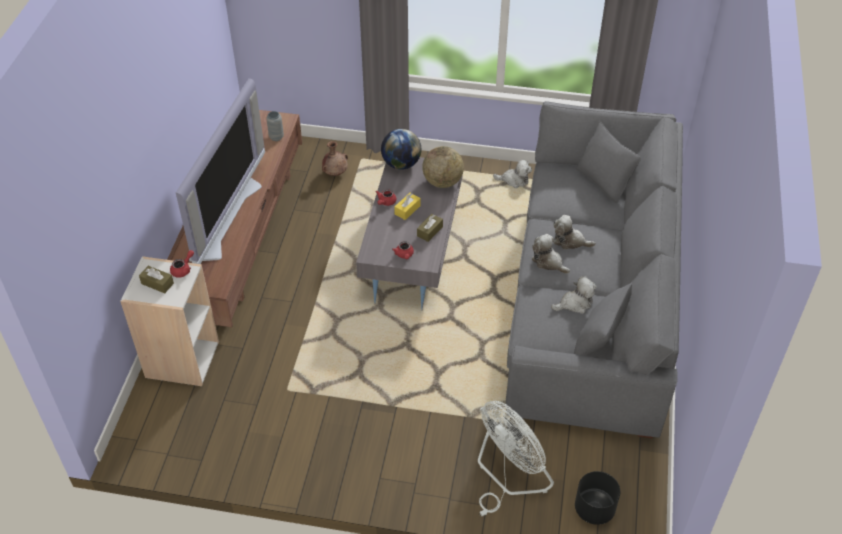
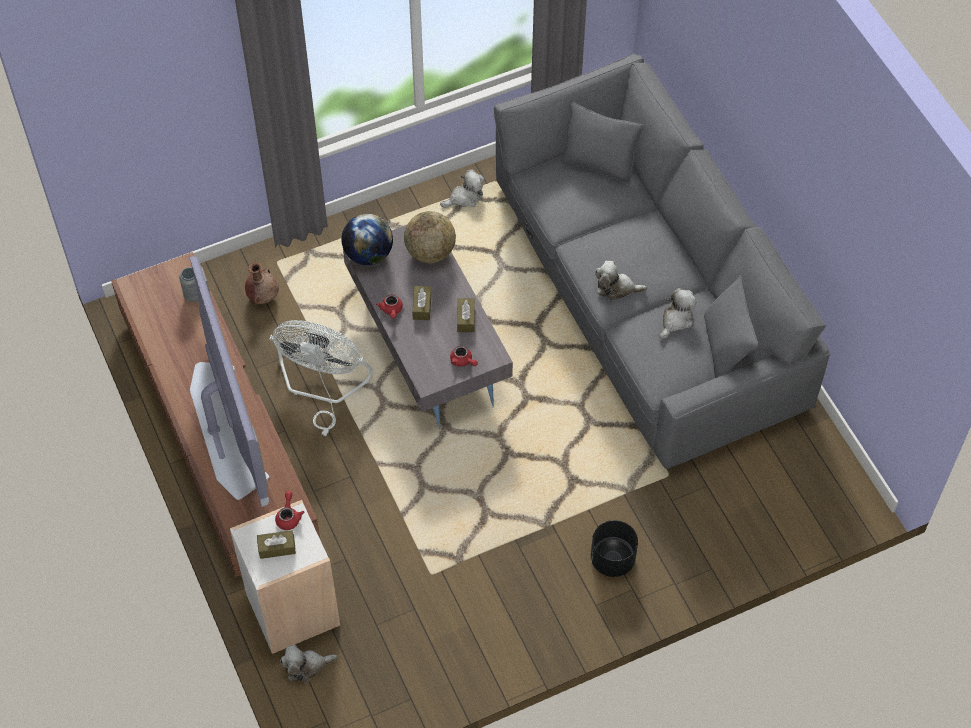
camera: 35 degrees left, 10 degrees up
(407, 210) = (422, 306): yellow tissue box -> brown tissue box
(505, 474) = (705, 528): white fan -> white fan (321, 387)
(570, 241) = (619, 252): plush toy -> plush toy (306, 666)
(594, 509) = (806, 512): black planter -> black planter (612, 560)

